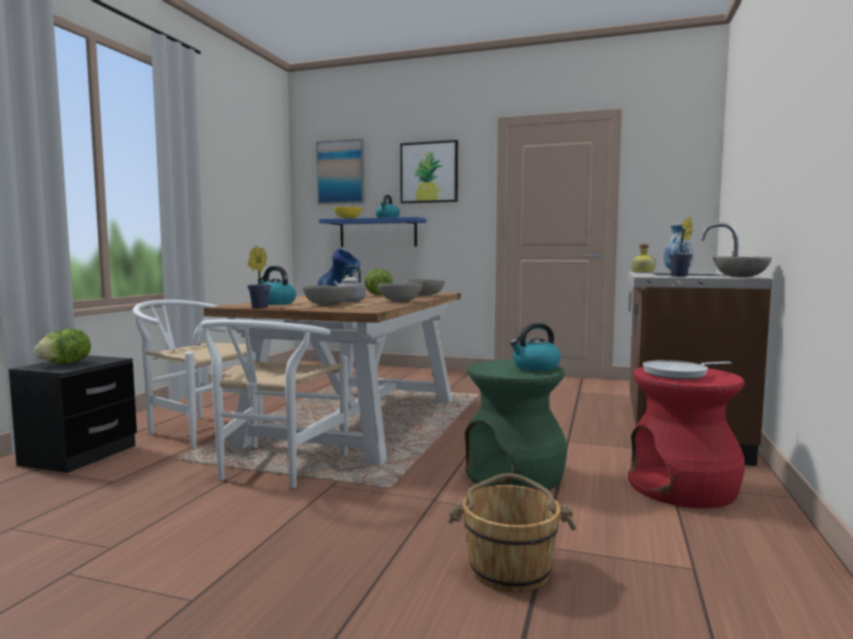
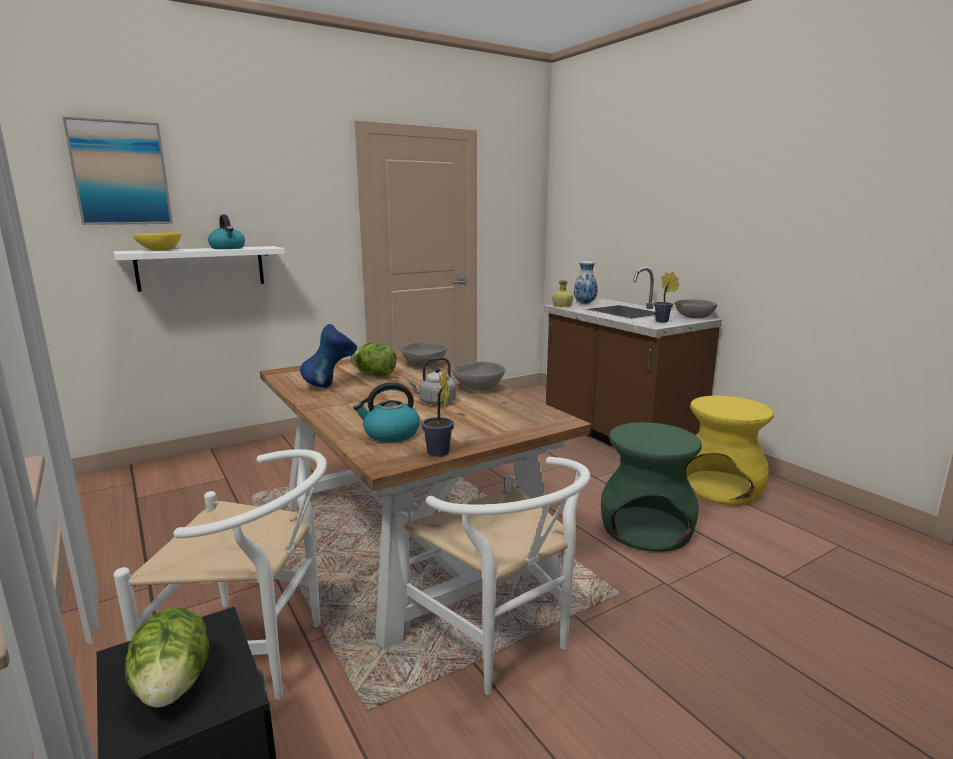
camera: 50 degrees left, 10 degrees up
(197, 429) = (256, 654): white chair -> white chair turned 150 degrees counterclockwise
(328, 305) = (468, 420): grey bowl -> none
(378, 233) = (201, 268): blue shelf -> white shelf
(429, 172) = (272, 183): picture -> none
(510, 569) = (813, 607): brown bucket -> none
(535, 367) = (662, 431): kettle -> none
(678, 373) = (729, 408): frying pan -> none
(683, 488) = (721, 488): red stool -> yellow stool

